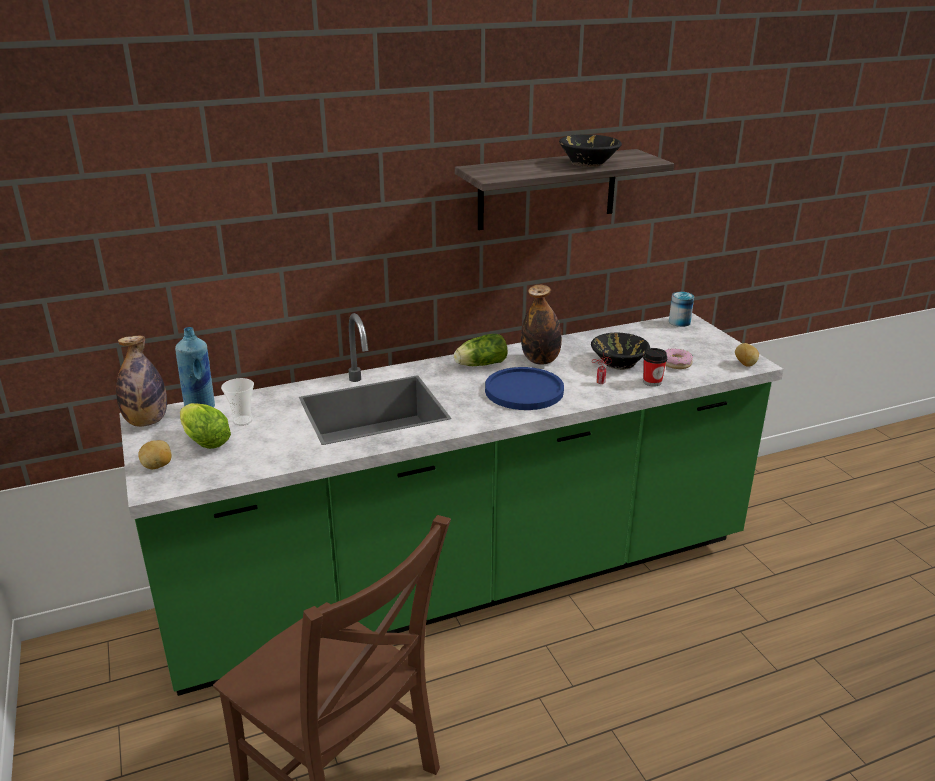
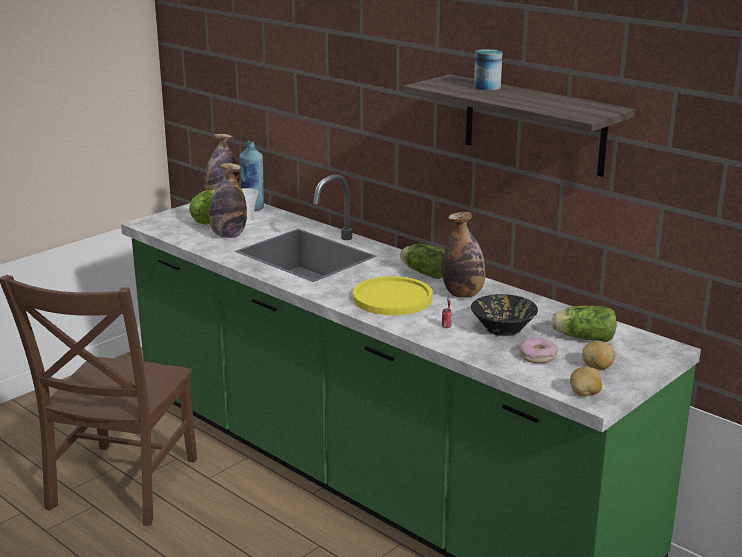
camera: 65 degrees right, 5 degrees down
(157, 466) = (170, 217): potato -> potato (597, 367)
(269, 439) = (228, 235): none -> bottle
(524, 390) = (392, 298): blue plate -> yellow plate
(589, 163) = (531, 101): black bowl -> none
(652, 382) = (476, 349): cup -> none
(653, 341) = (582, 338): none -> lettuce
(679, 322) = (657, 345): can -> can (487, 87)

